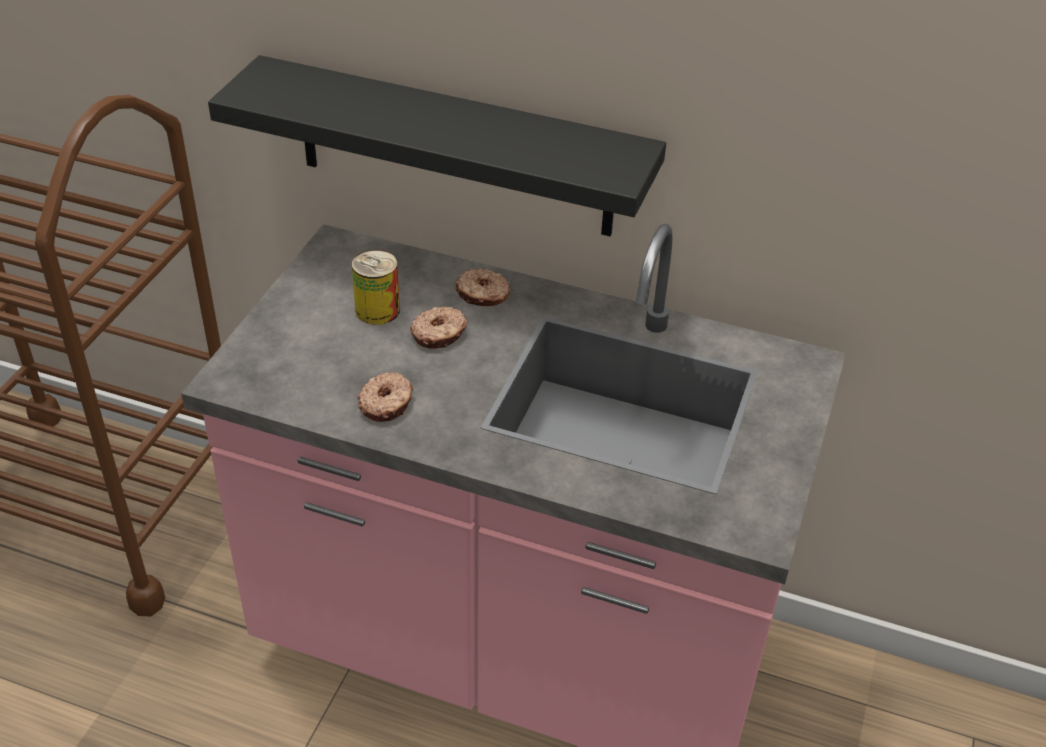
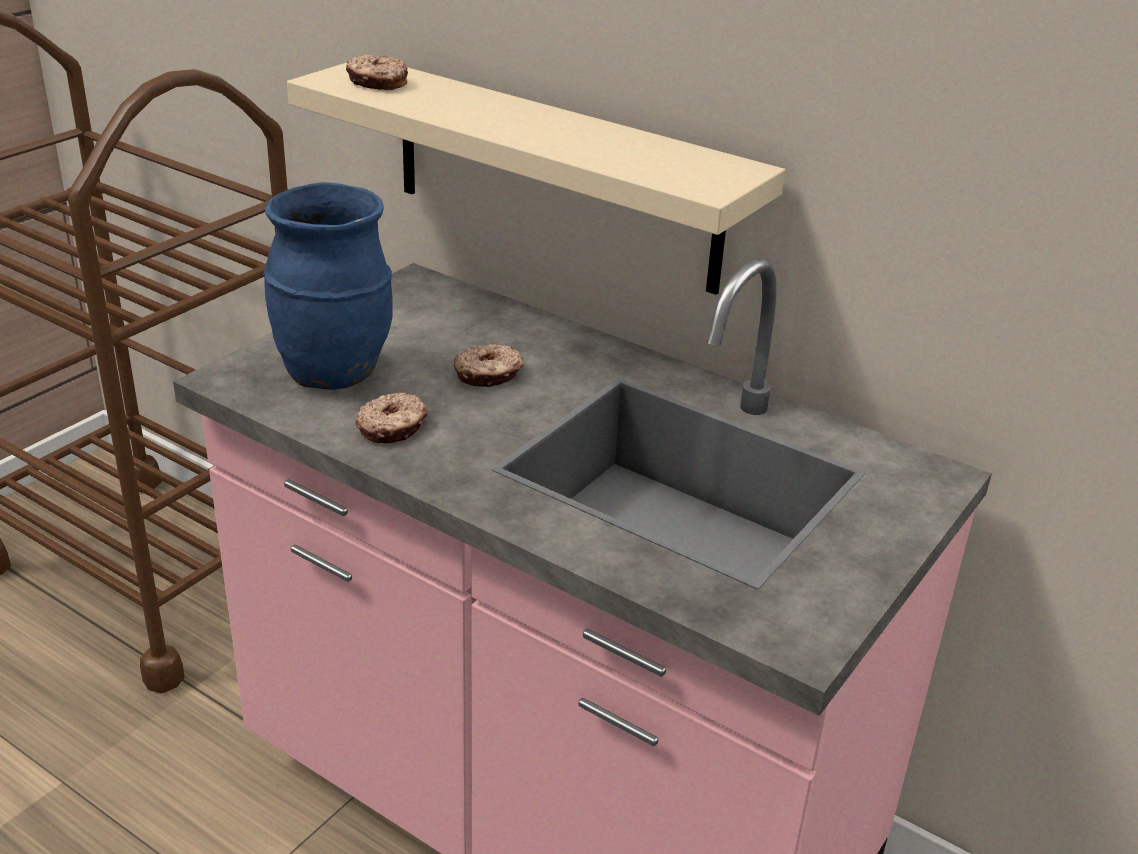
camera: 15 degrees right, 10 degrees down
(313, 357) = (334, 372): none -> blue vase
(377, 310) = (430, 343): can -> none
(454, 148) = (554, 174): black shelf -> beige shelf
(482, 295) = (557, 348): donut -> donut (377, 83)

